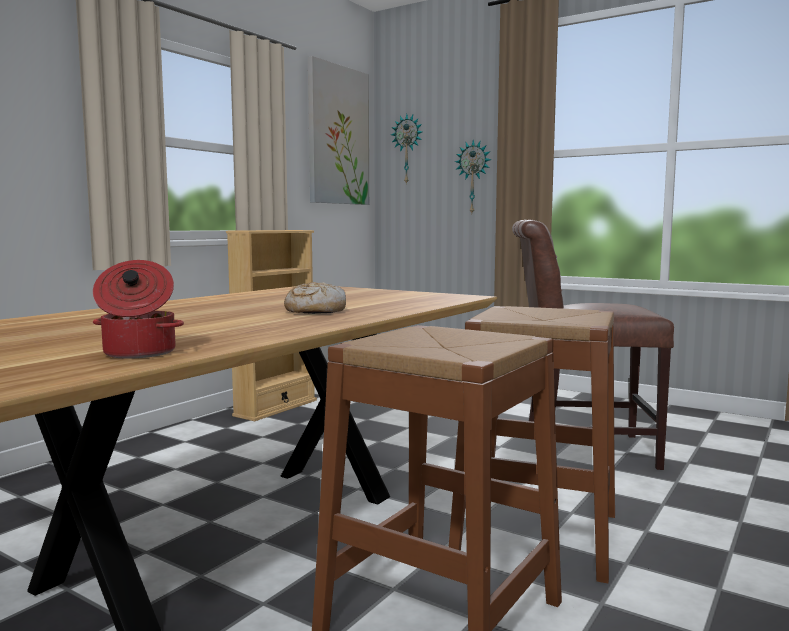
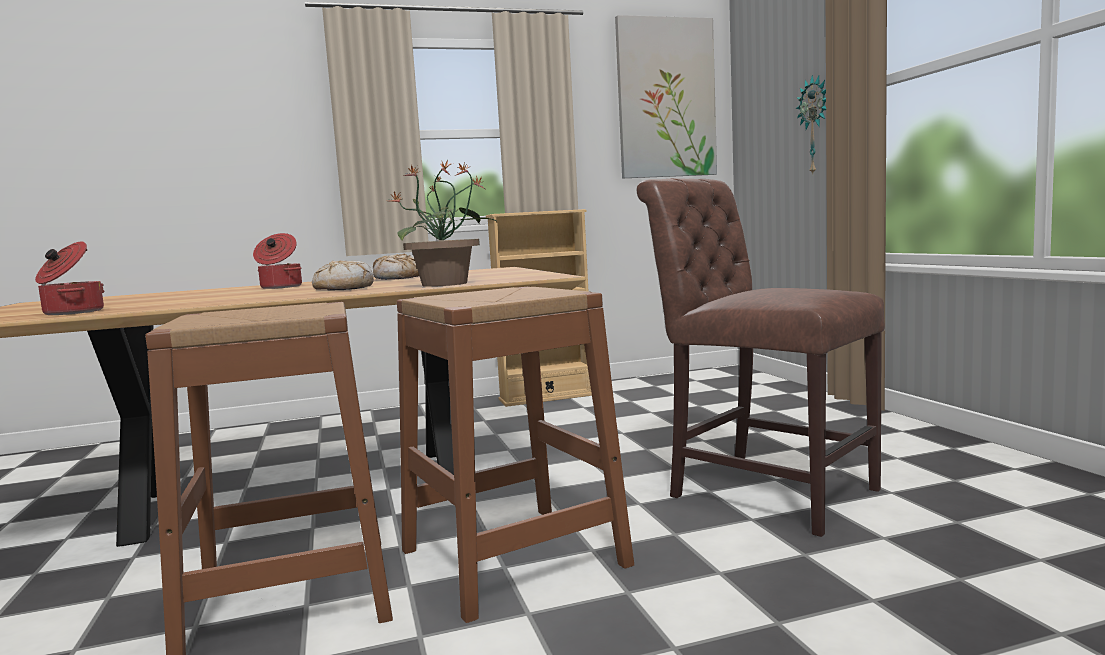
camera: 40 degrees right, 0 degrees up
(182, 310) = (280, 287): none -> cooking pot
(274, 298) = (398, 278): none -> bread
(408, 149) = (757, 101): wall clock -> none
(411, 305) = (446, 284): none -> potted plant

